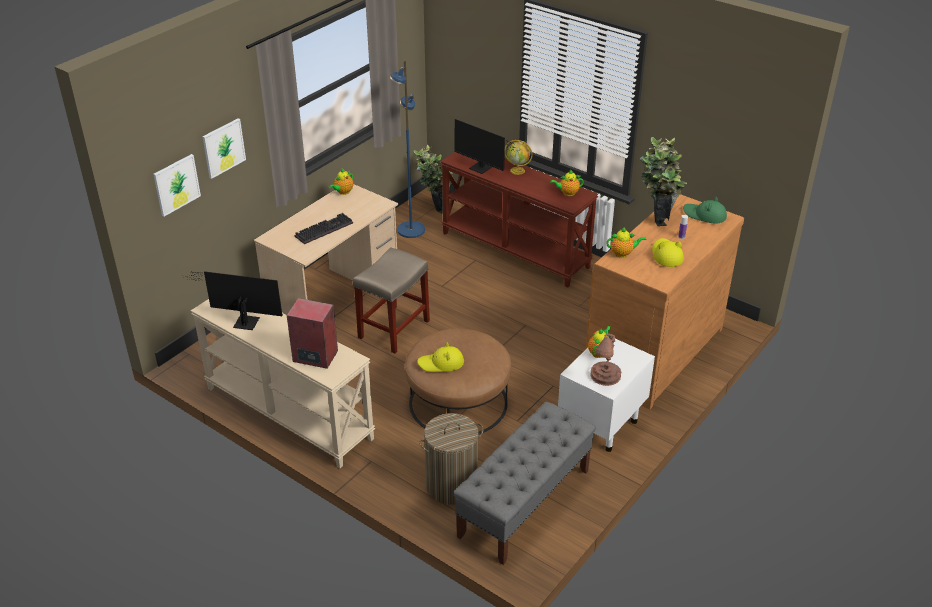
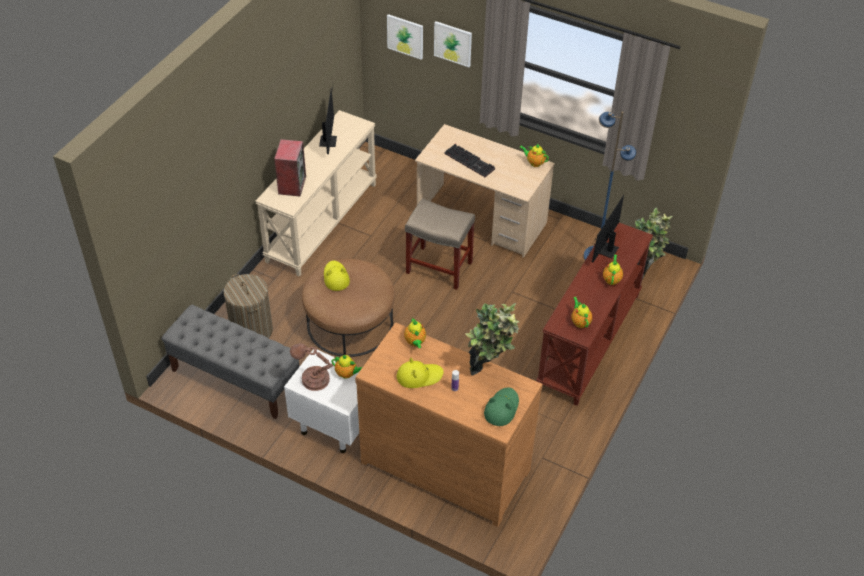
camera: 80 degrees right, 10 degrees up
(518, 170) = (611, 279): globe -> teapot

